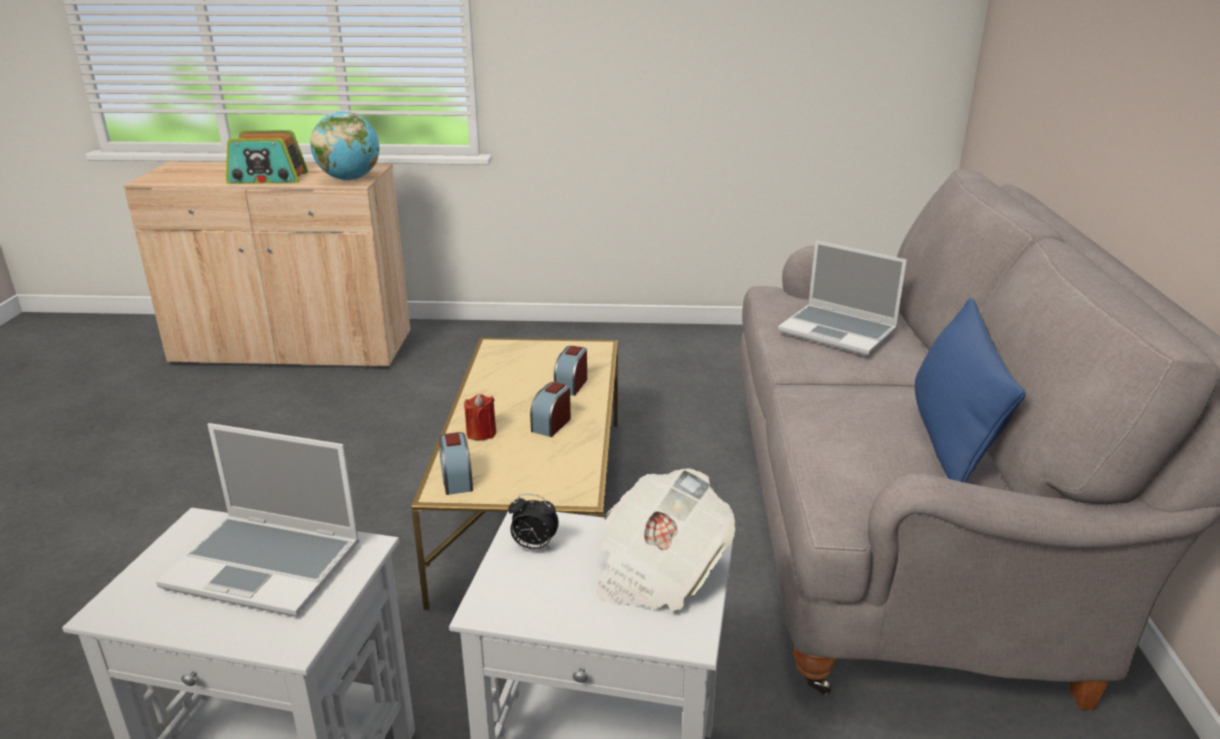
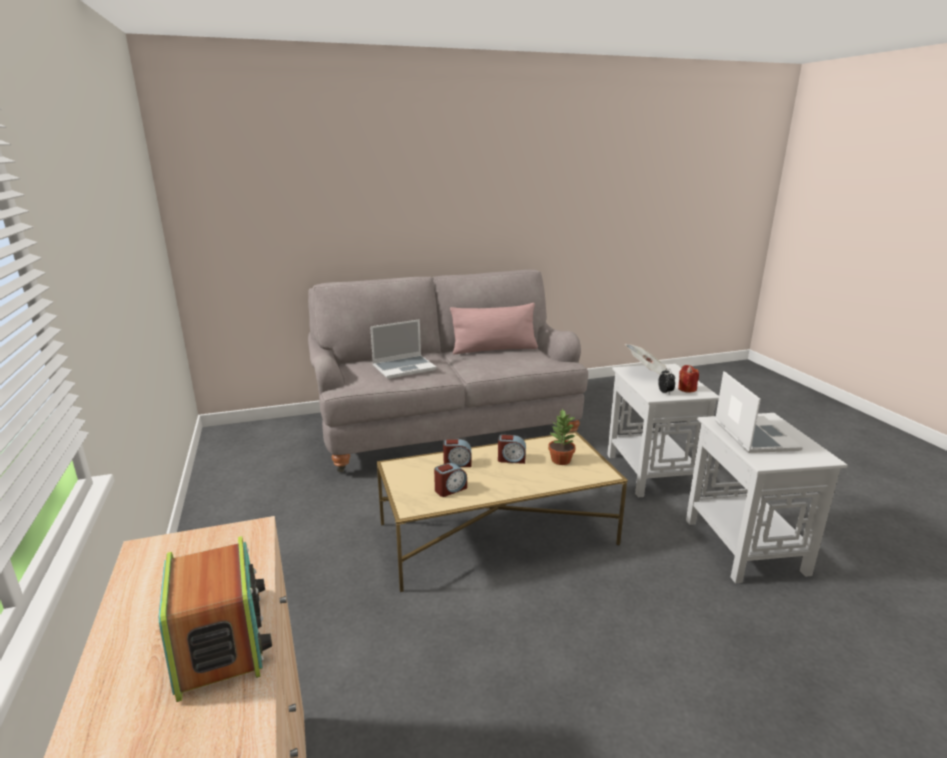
camera: 110 degrees left, 5 degrees down
(349, 179) = (227, 545): globe -> none
(456, 480) = (592, 473): alarm clock -> alarm clock (450, 489)
(481, 433) = (540, 478): red candle -> red candle (687, 389)
(514, 463) = (560, 460): none -> potted plant
(839, 331) = (404, 368): laptop -> laptop turned 45 degrees clockwise
(951, 435) = (494, 349): blue pillow -> pink pillow

